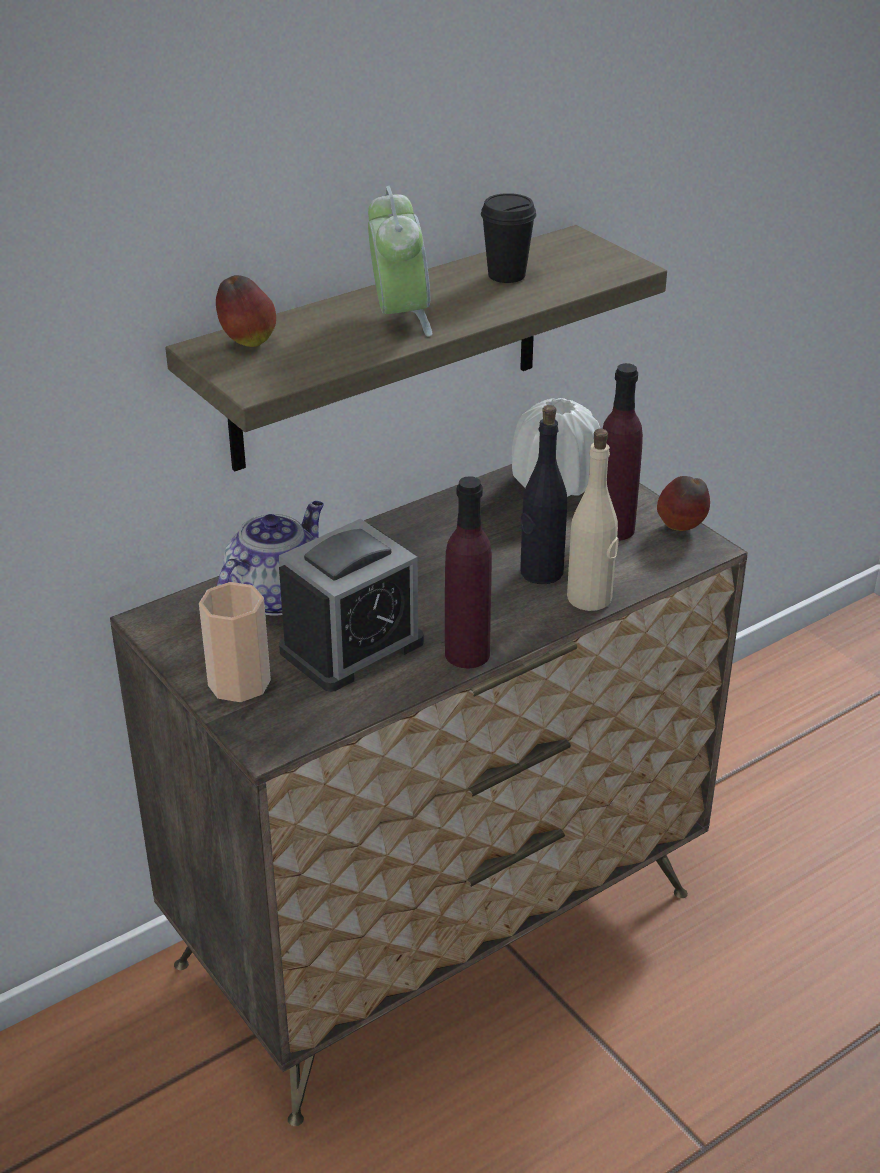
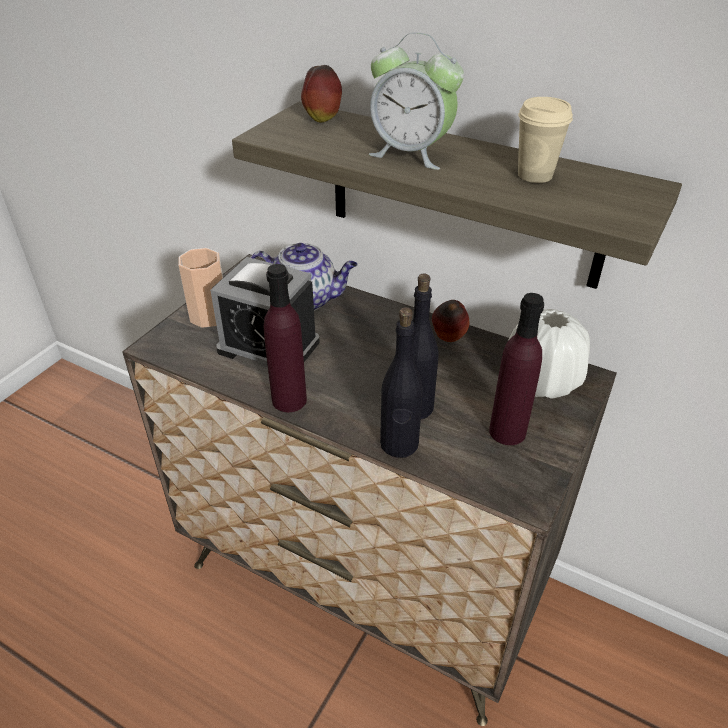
camera: 65 degrees right, 5 degrees up
(399, 317) = (411, 154): alarm clock -> alarm clock turned 60 degrees clockwise
(506, 275) = (535, 175): black cup -> beige cup
(590, 598) = (399, 444): beige bottle -> black bottle
(681, 529) = (544, 474): apple -> apple (448, 339)

